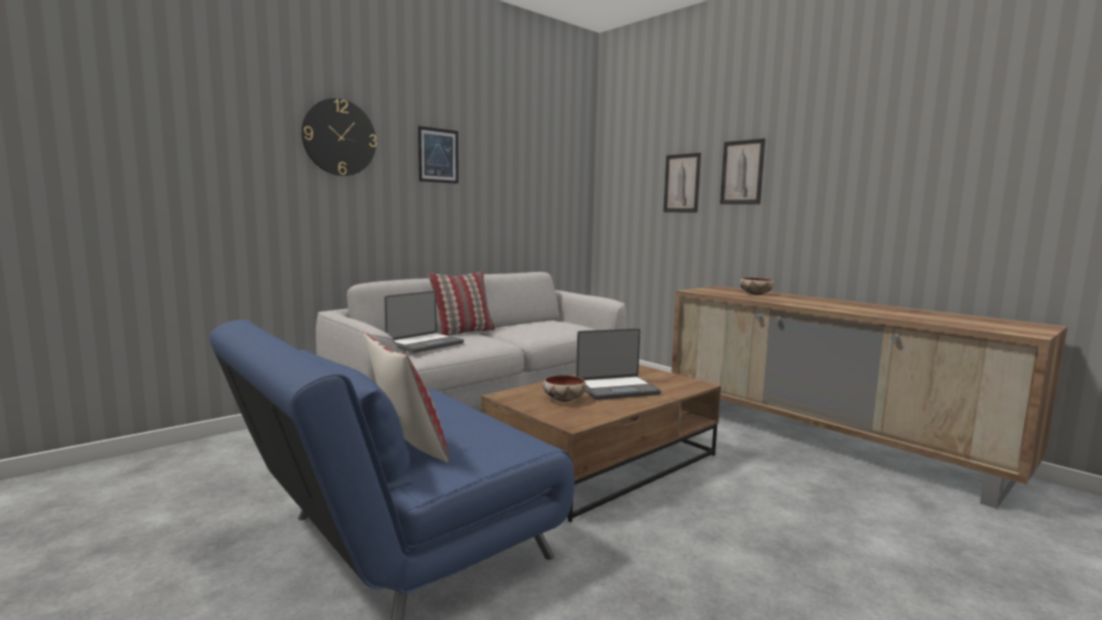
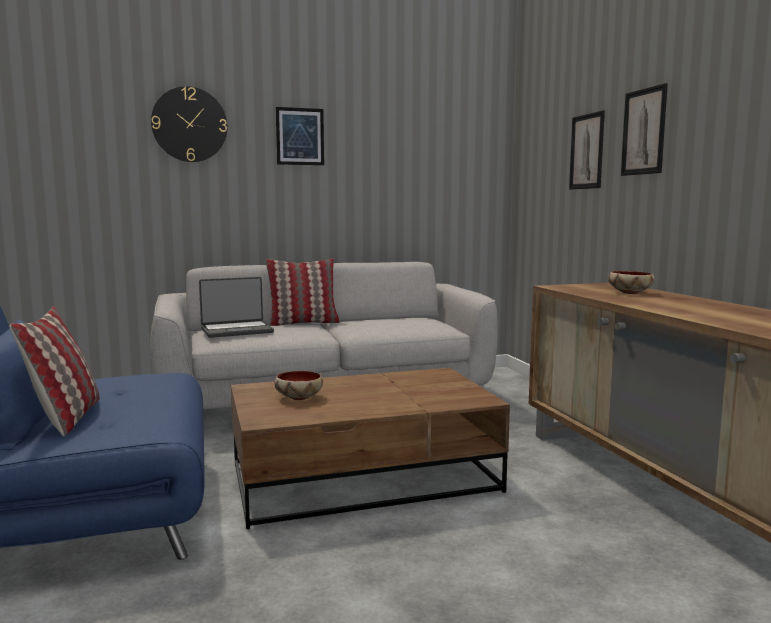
camera: 25 degrees right, 0 degrees up
(616, 389) = (376, 394): laptop -> none

